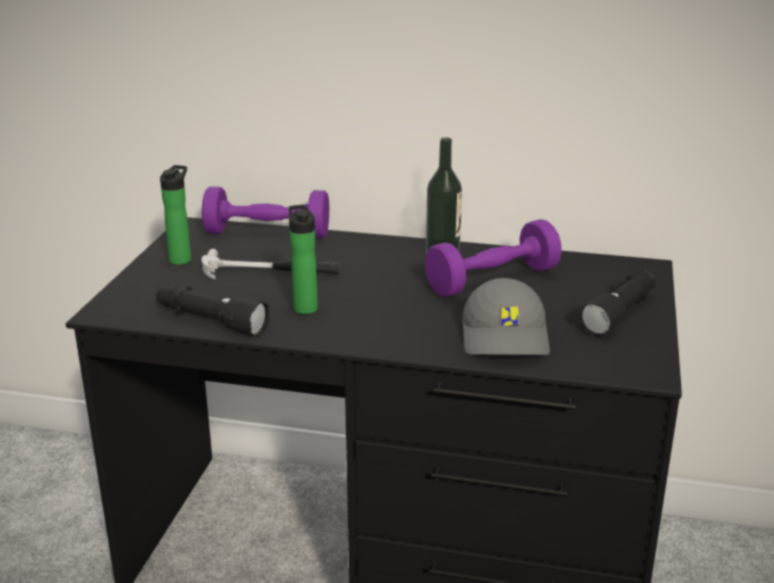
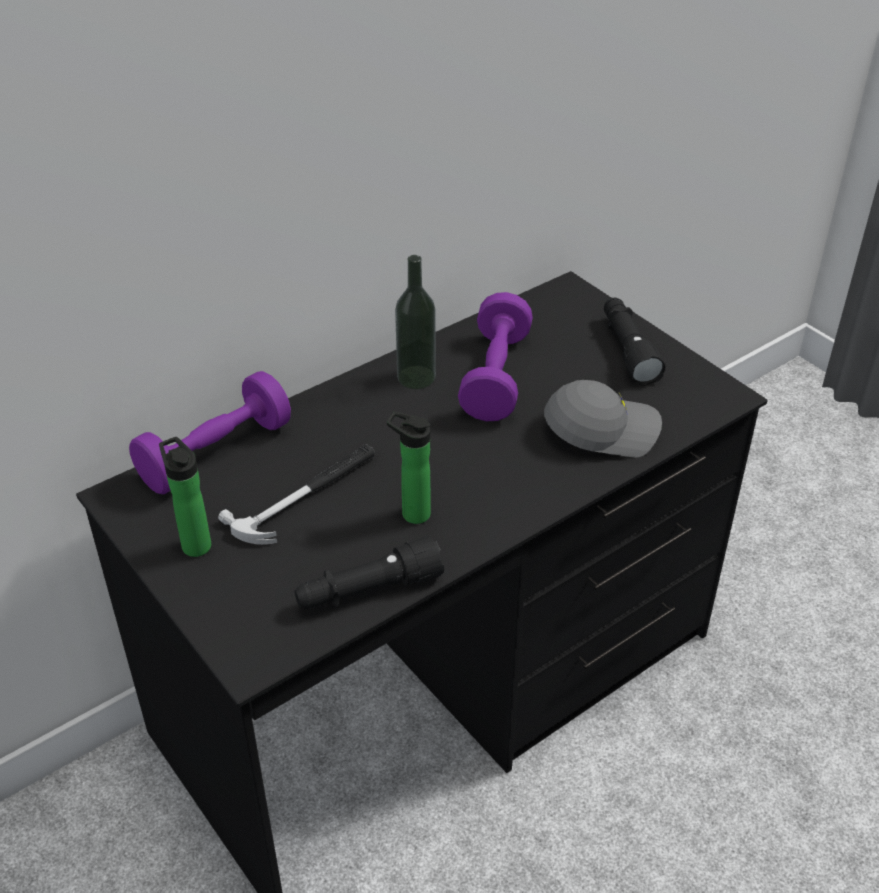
camera: 50 degrees left, 15 degrees up
(506, 337) = (601, 429): grey cap -> grey cap turned 45 degrees counterclockwise

